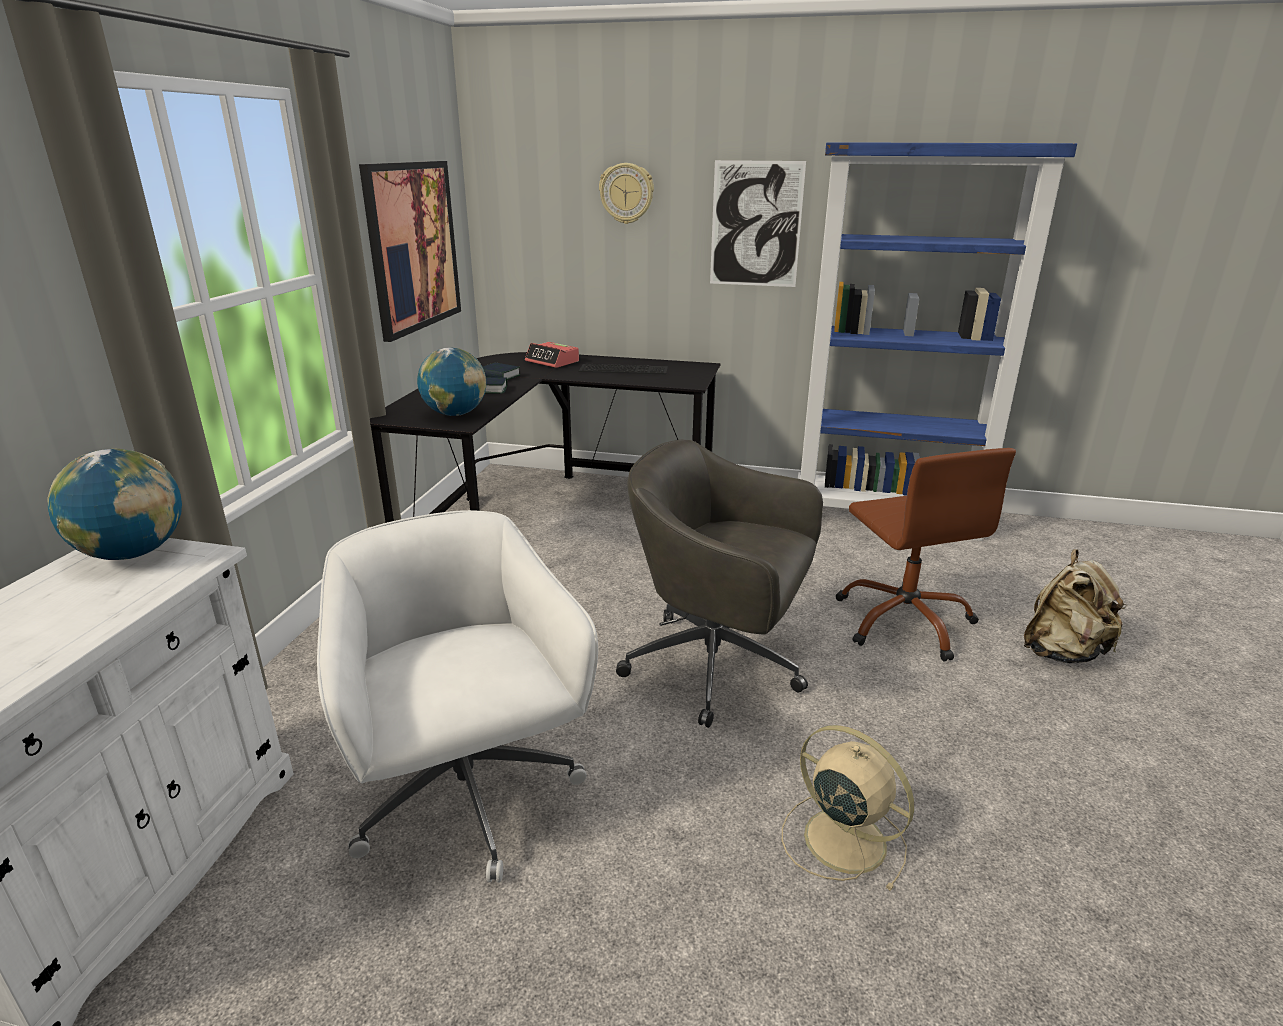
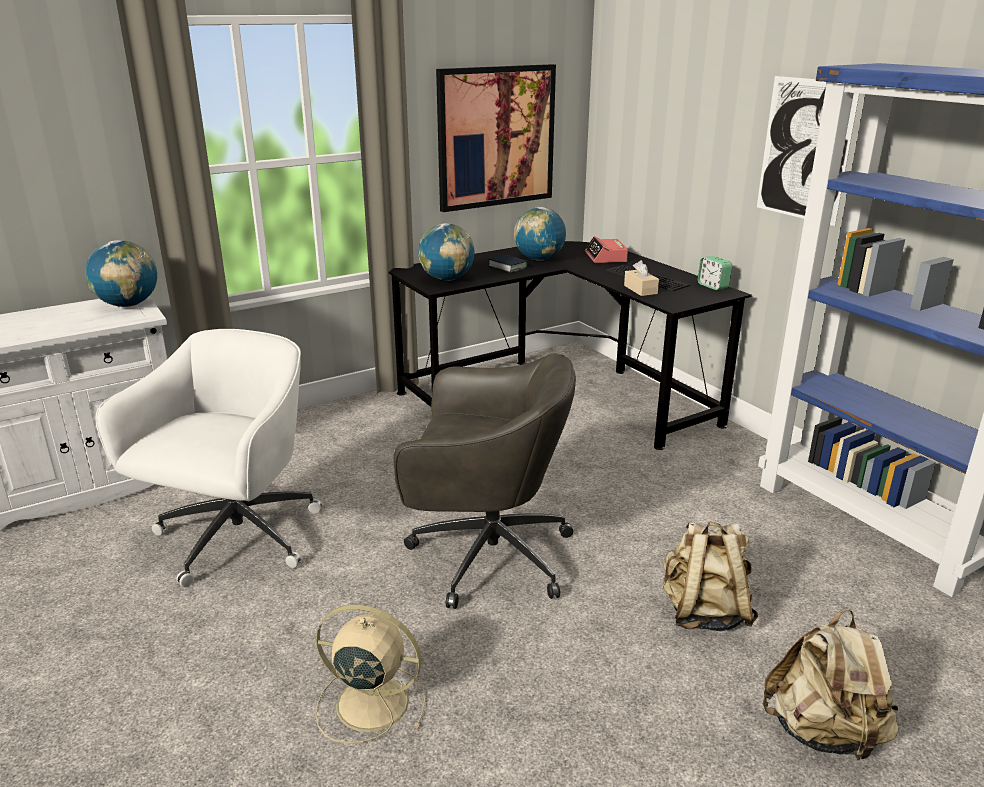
camera: 45 degrees right, 0 degrees up
(499, 376) = (539, 259): book -> globe
(626, 193) = (699, 104): wall clock -> none
(641, 379) = (640, 289): none -> beige tissue box
(683, 364) = (713, 286): none -> alarm clock
(718, 667) = (486, 555): grey office chair -> grey office chair turned 120 degrees clockwise
(841, 838) = (369, 702): beige fan -> beige fan turned 75 degrees counterclockwise
(904, 621) = (703, 612): brown office chair -> beige backpack

